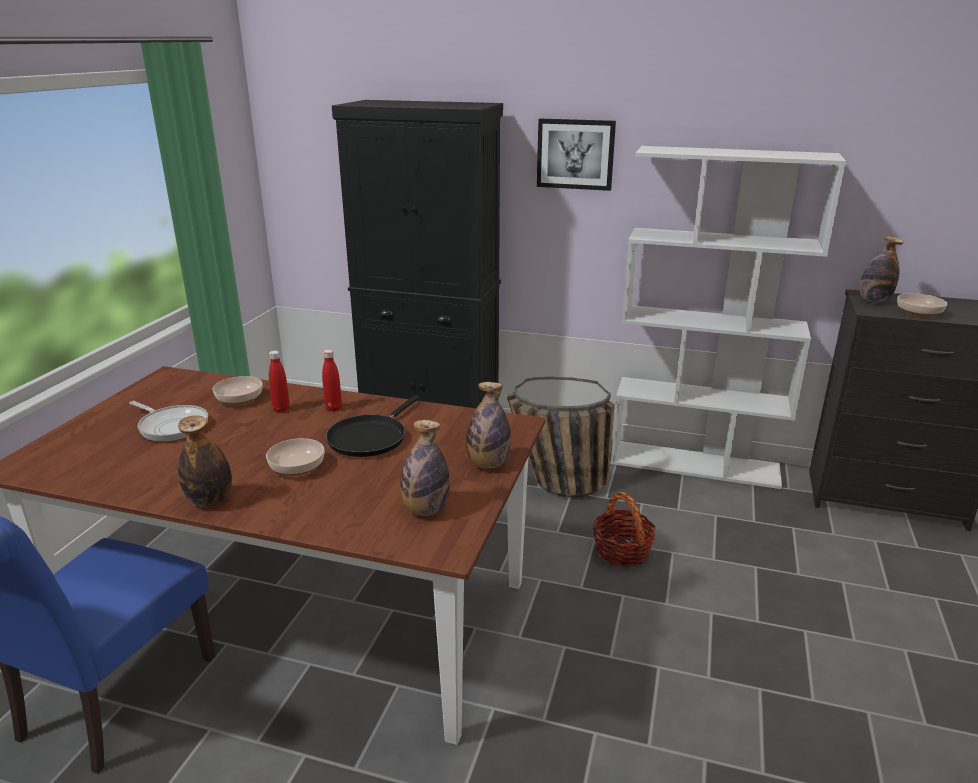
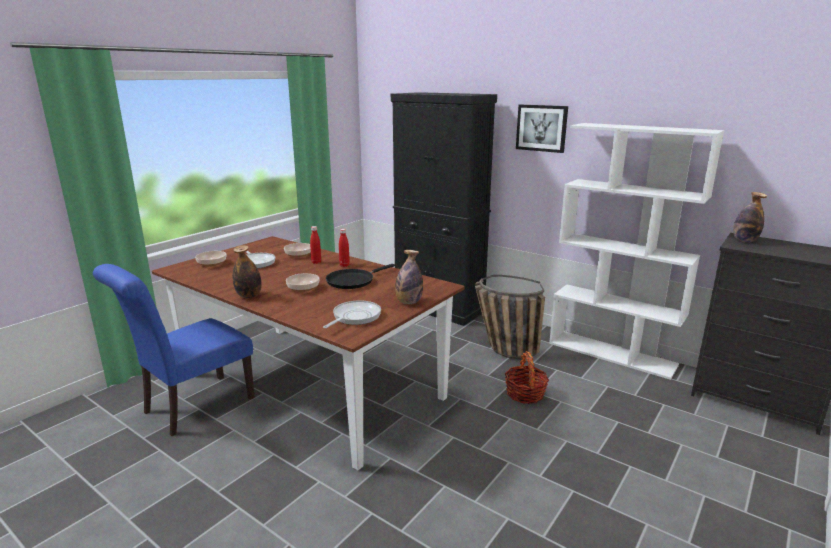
camera: 20 degrees right, 5 degrees down
(425, 510) = (354, 317): bottle -> frying pan
(919, 313) = (775, 251): bowl -> bowl (212, 264)

